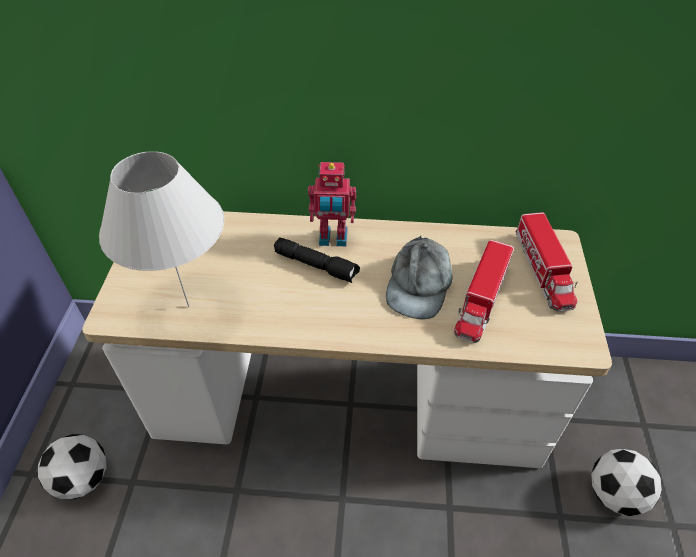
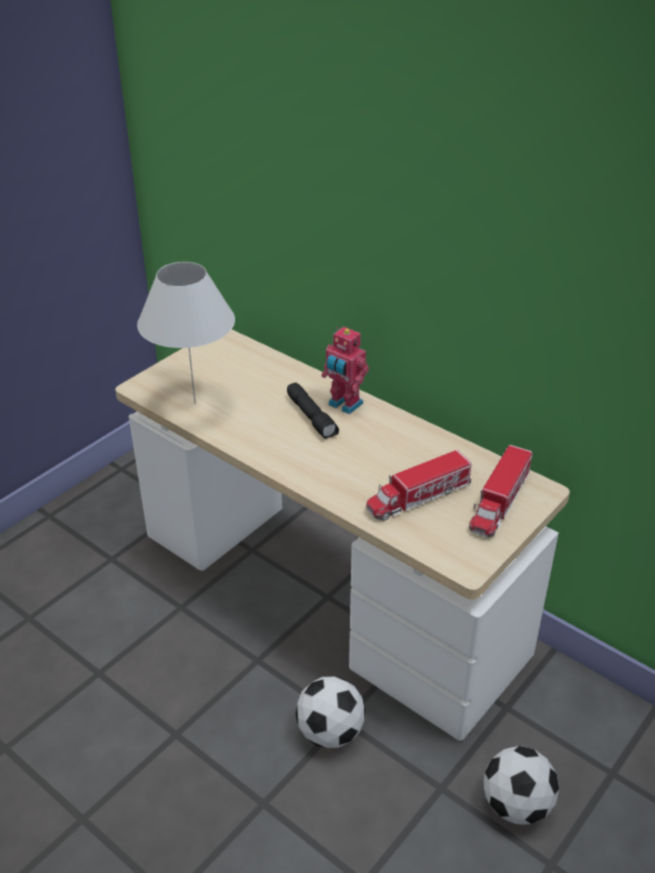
camera: 35 degrees right, 10 degrees down
(83, 478) = (80, 538): football -> football (330, 732)
(418, 284) = (378, 464): grey cap -> none

